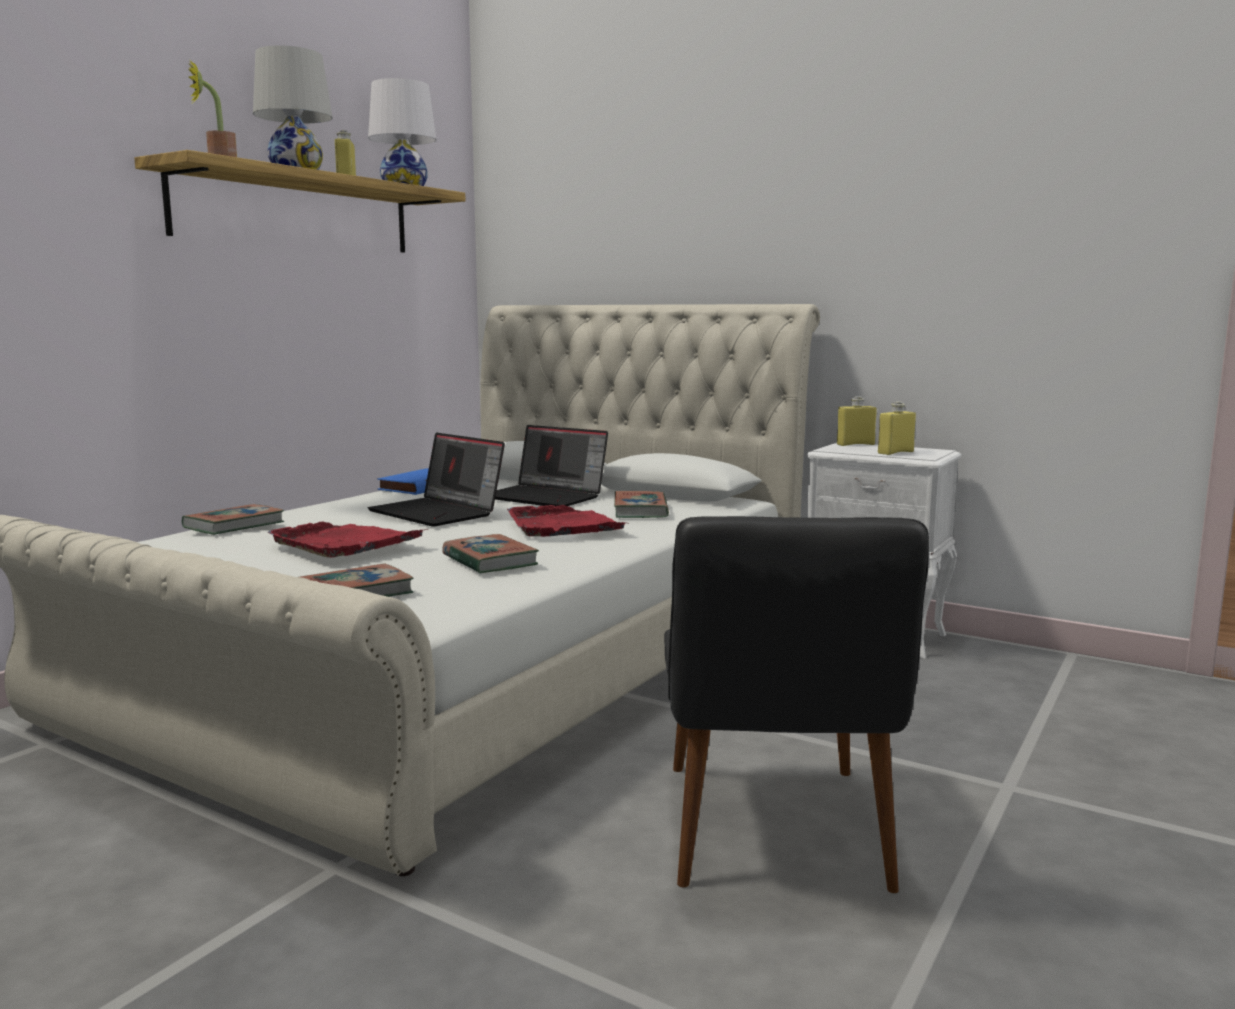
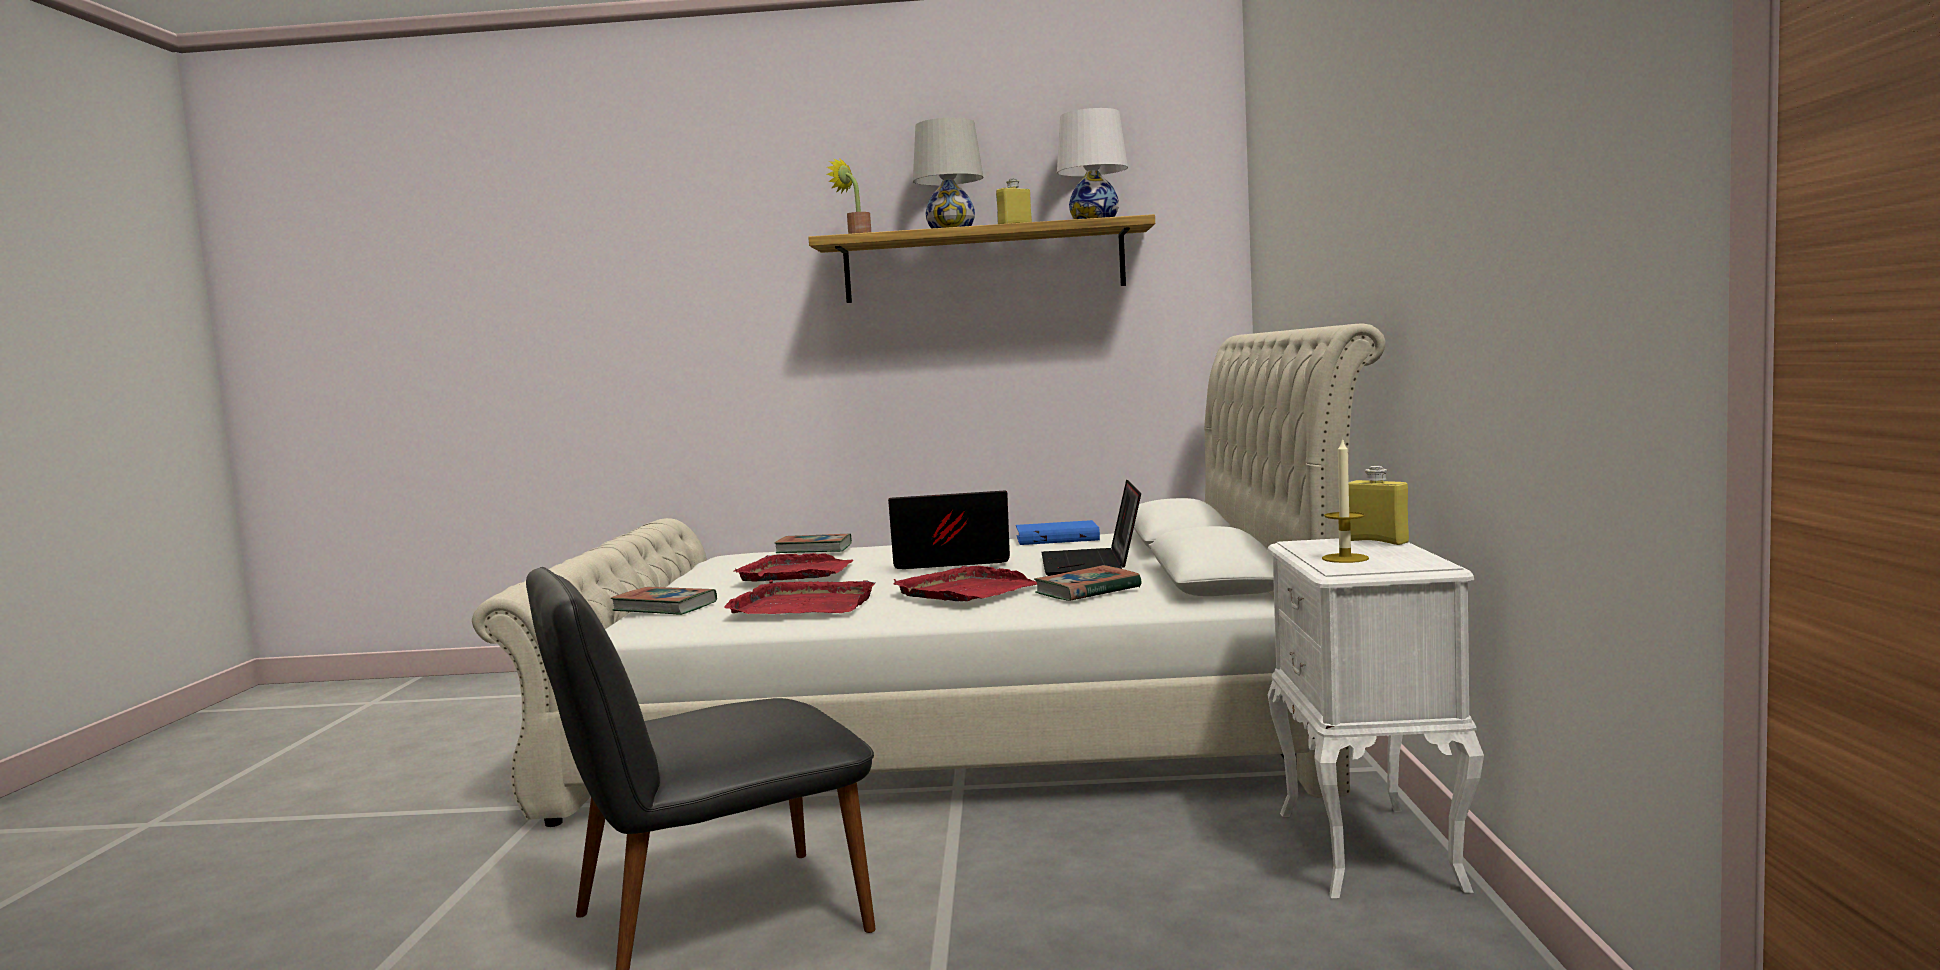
camera: 60 degrees right, 5 degrees down
(439, 513) = (949, 562): laptop -> laptop turned 75 degrees clockwise
(489, 560) = (803, 605): book -> red tray
(895, 452) = (1345, 558): yellow bottle -> candle

